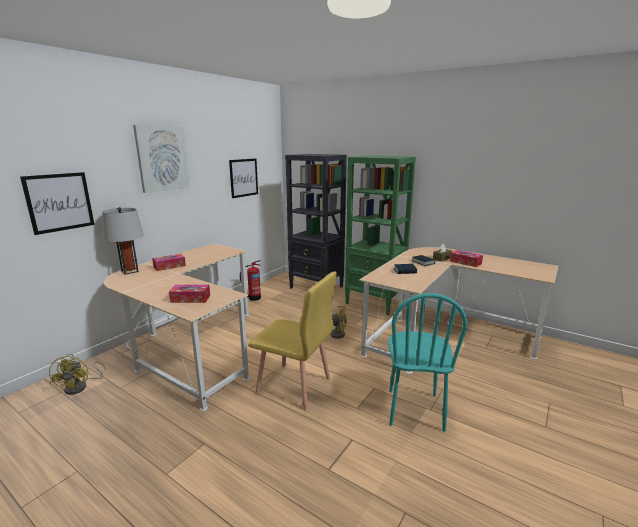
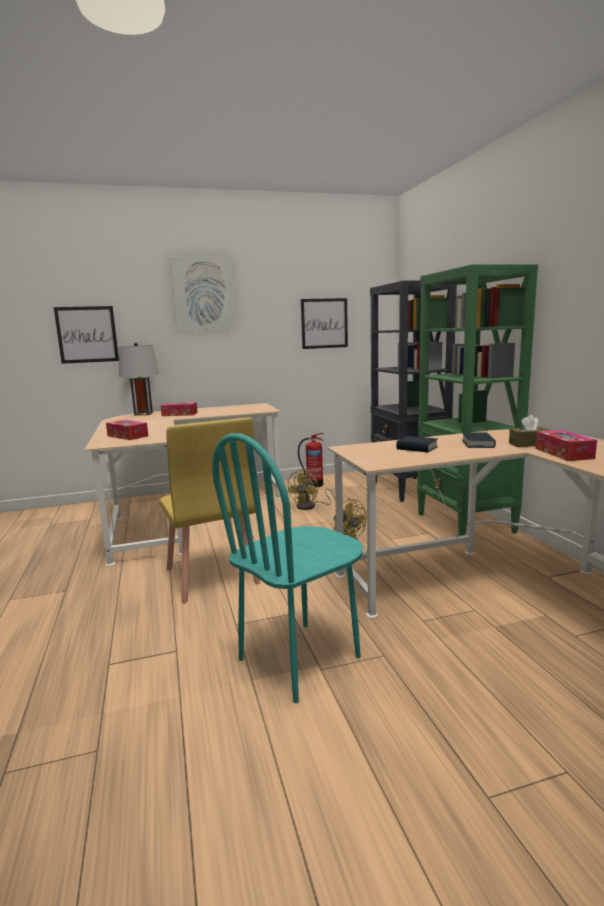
camera: 40 degrees right, 5 degrees down
(80, 387) = (68, 518): yellow fan -> yellow fan (310, 506)

